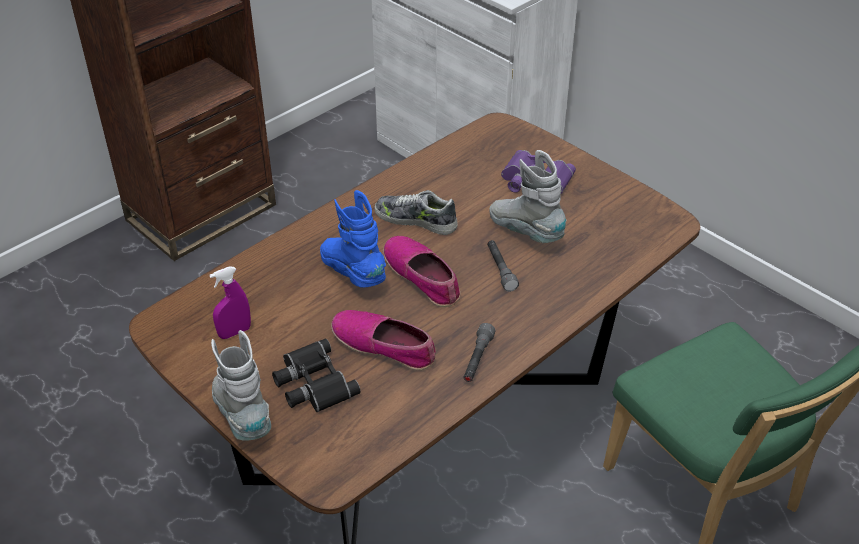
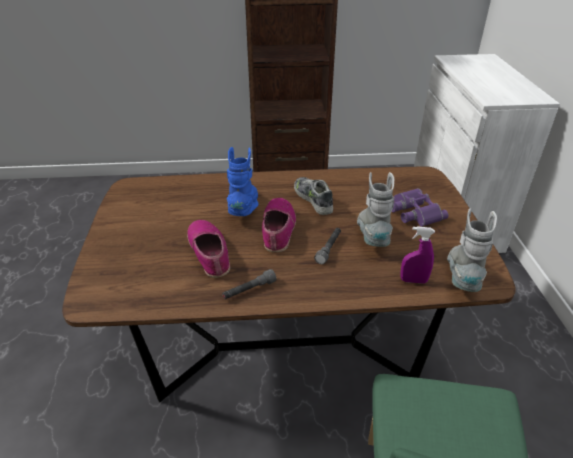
camera: 40 degrees right, 5 degrees down
(234, 332) = (152, 206): purple spray bottle -> purple spray bottle (413, 280)
(243, 415) = (100, 246): grey boot -> grey boot (462, 277)
(312, 383) = (150, 250): black binoculars -> none

